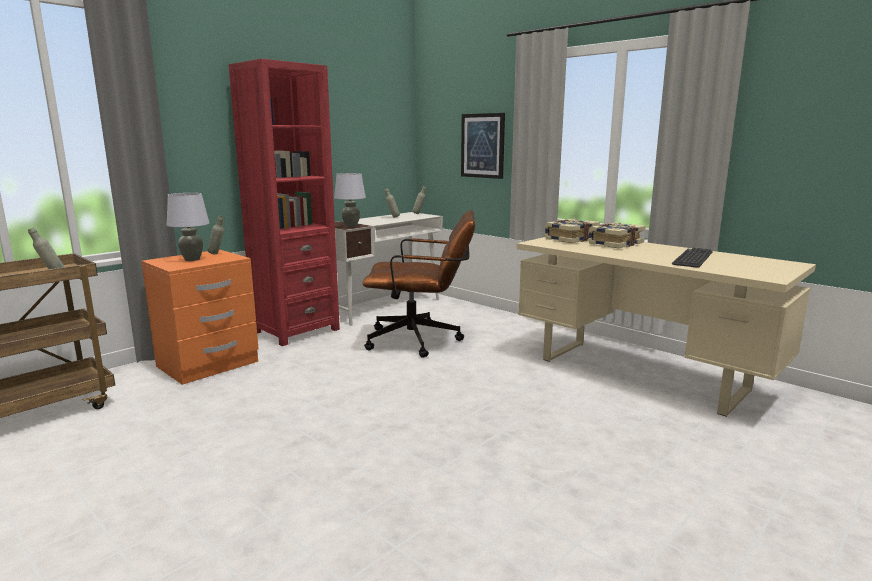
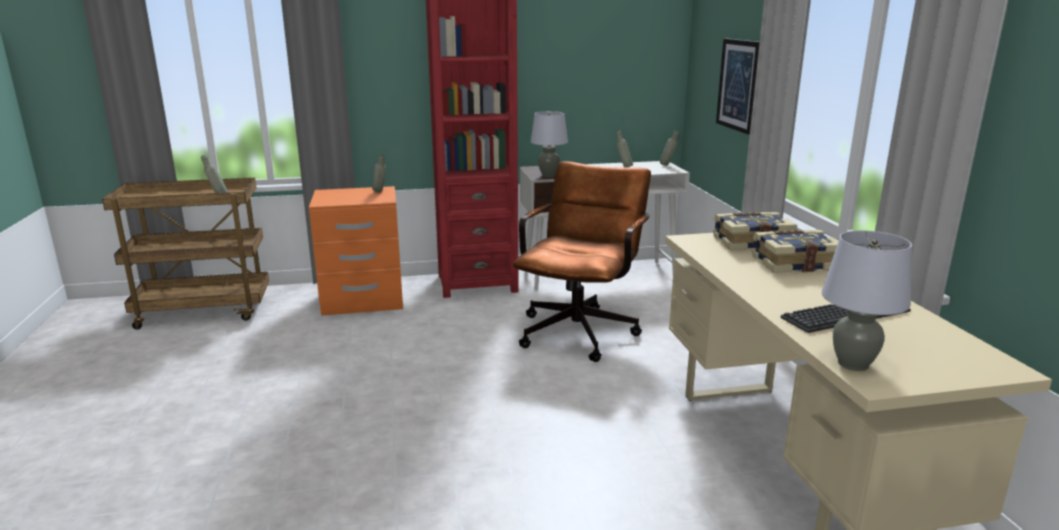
camera: 35 degrees right, 5 degrees up
(192, 259) = (350, 196): grey table lamp -> grey table lamp (853, 364)
(421, 341) = (581, 329): brown office chair -> brown office chair turned 105 degrees counterclockwise

